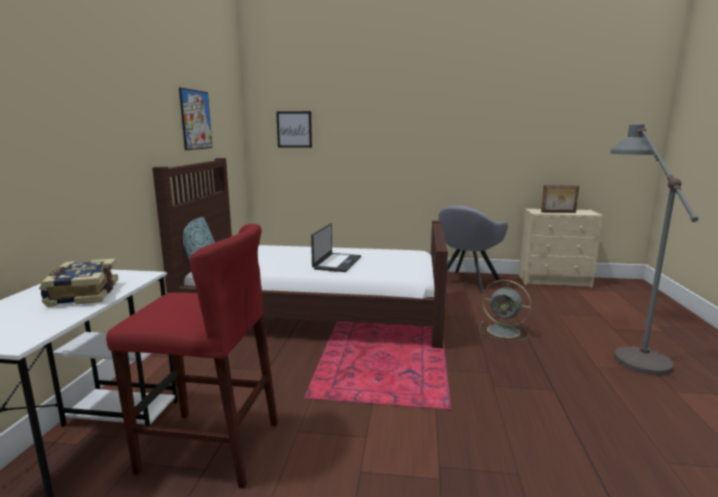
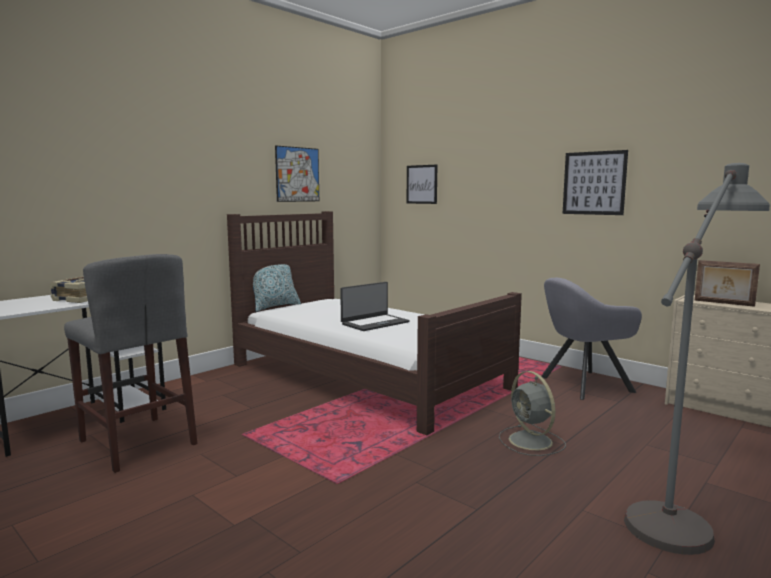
camera: 35 degrees right, 5 degrees down
(210, 446) = (137, 442): red stool -> grey stool
(457, 130) = (594, 183): none -> picture

